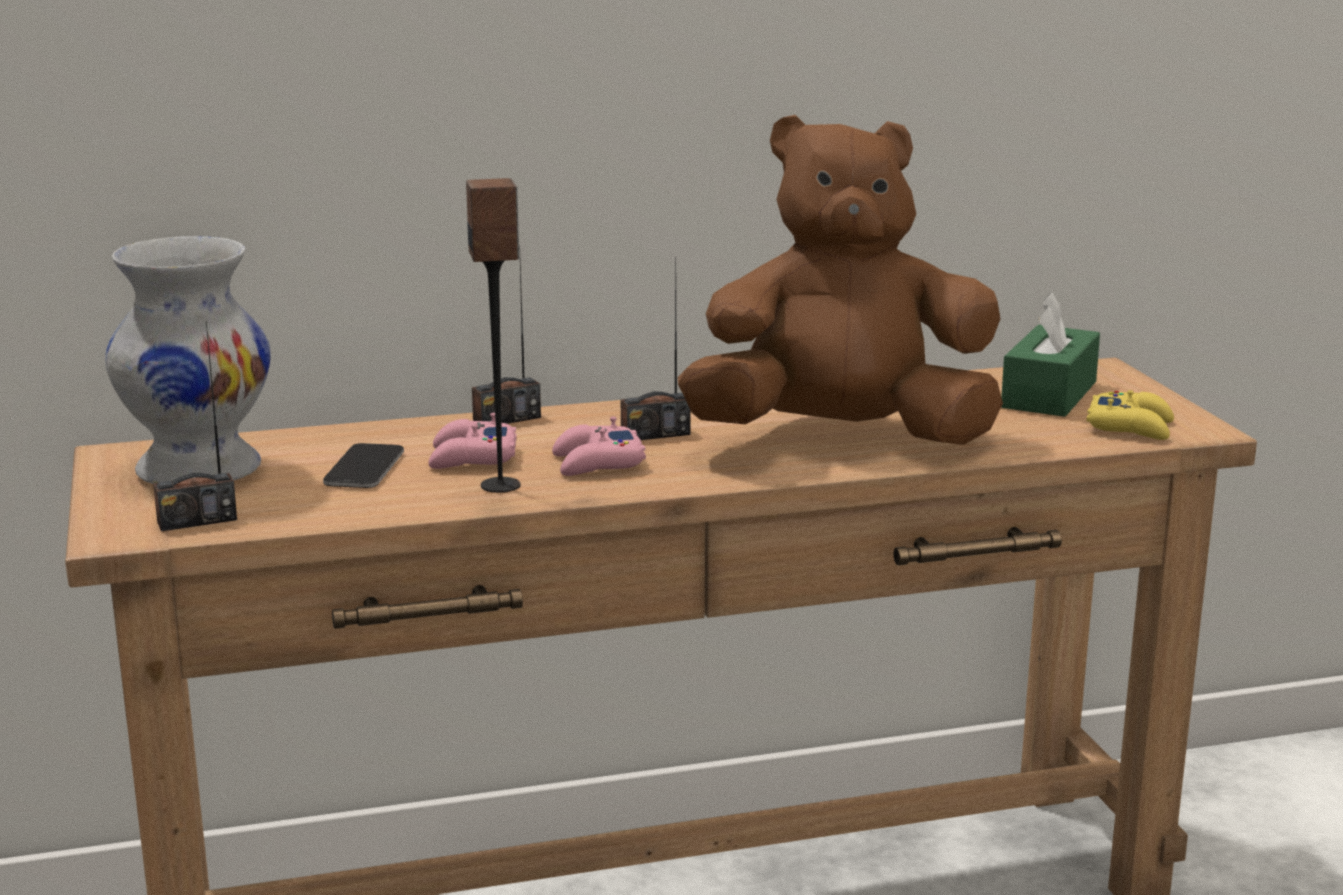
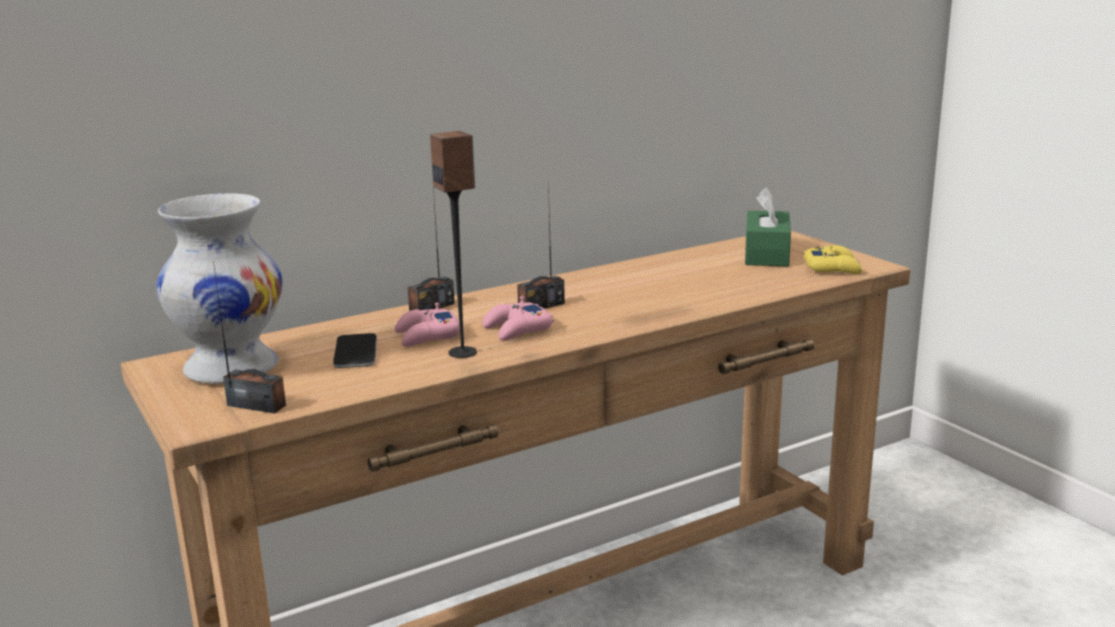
camera: 15 degrees left, 0 degrees up
(197, 521) = (256, 406): radio -> radio turned 120 degrees counterclockwise
(841, 438) = (664, 295): brown plush toy -> none

